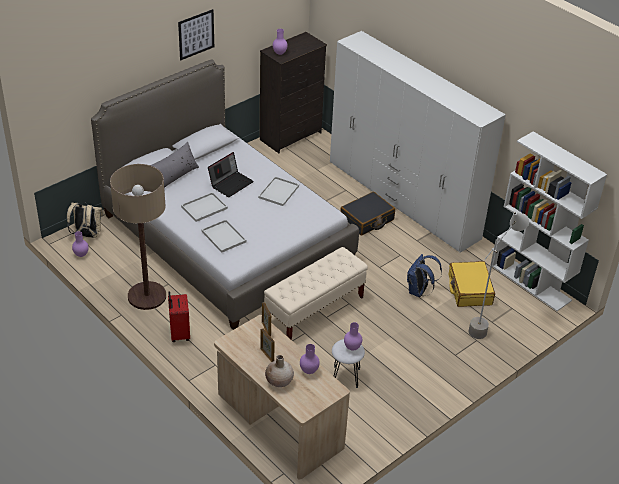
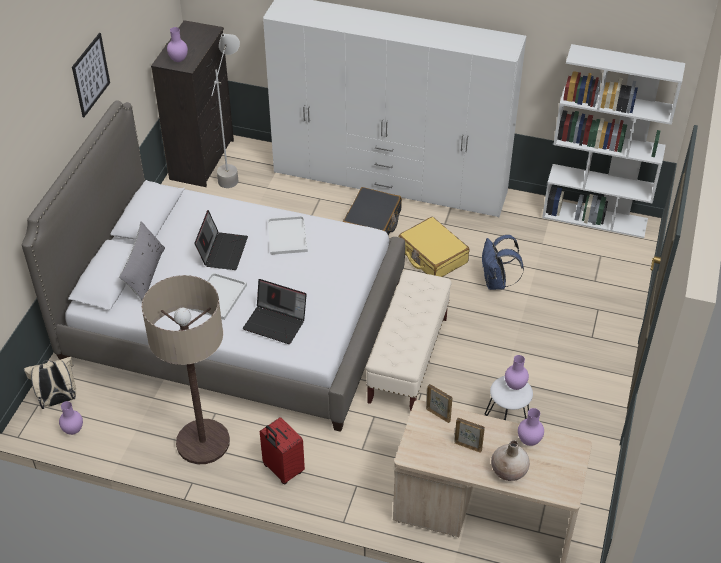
camera: 30 degrees left, 5 degrees up
(224, 237) = (276, 323): white tray -> laptop
(469, 290) = (544, 255): yellow suitcase -> yellow suitcase (432, 256)
(487, 324) = (593, 286): grey floor lamp -> grey floor lamp (233, 170)

